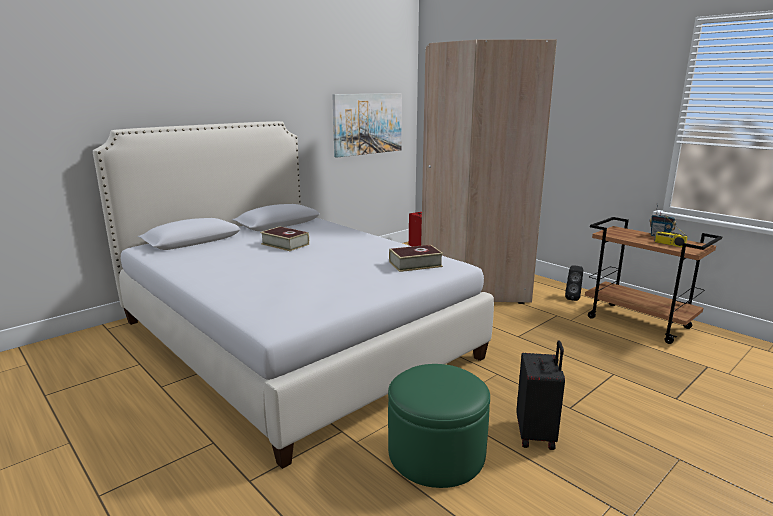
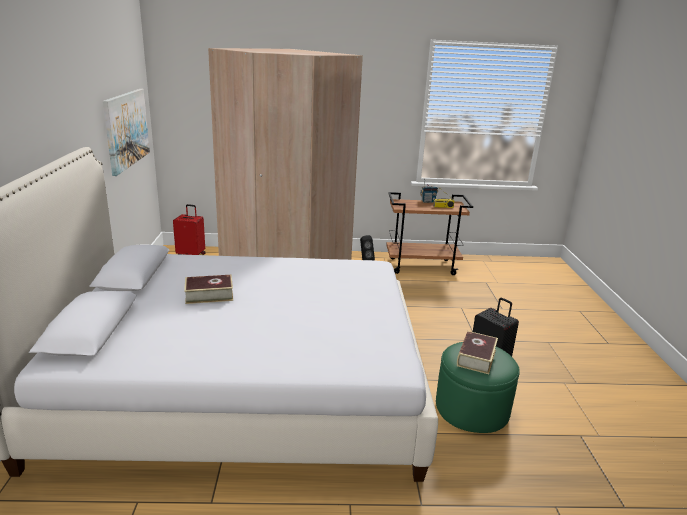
camera: 50 degrees left, 5 degrees up
(415, 264) = (354, 274): book -> book (476, 357)

